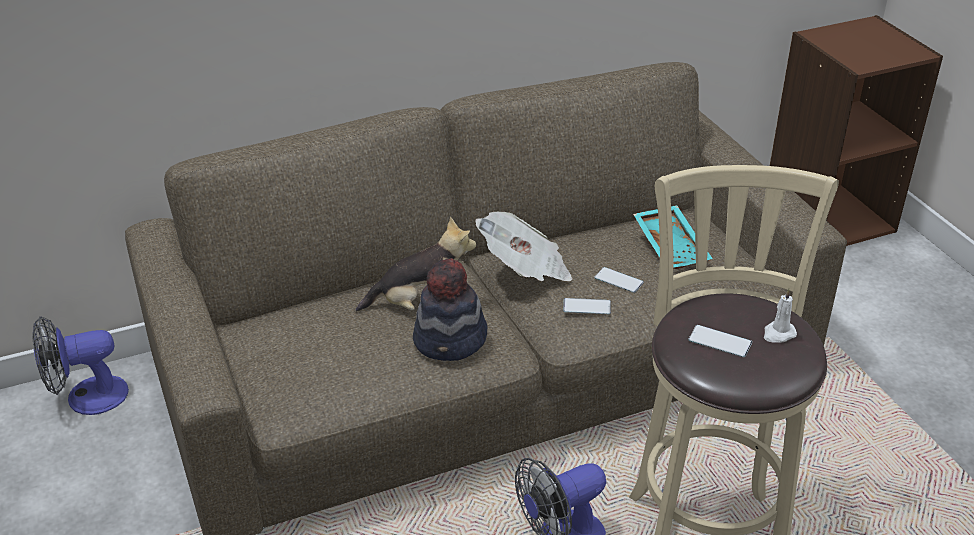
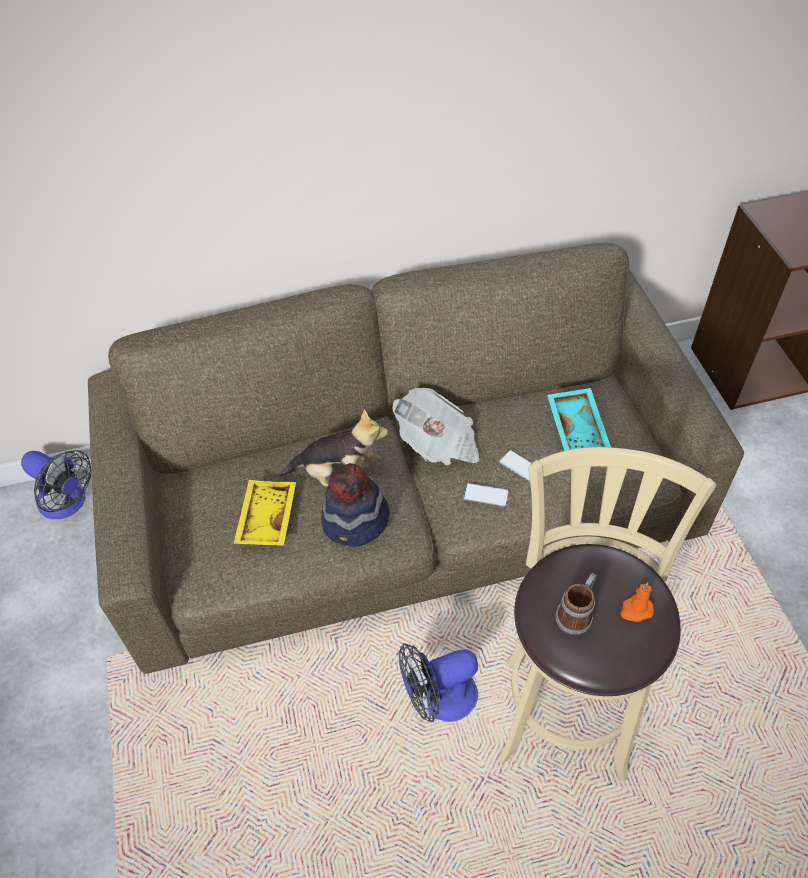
camera: 10 degrees right, 15 degrees up
(86, 398) = (68, 503): fan -> fan turned 135 degrees counterclockwise
(349, 346) = (265, 518): none -> yellow tray
(720, 341) = (577, 613): phone -> mug
(778, 334) = (635, 610): white candle -> orange candle

